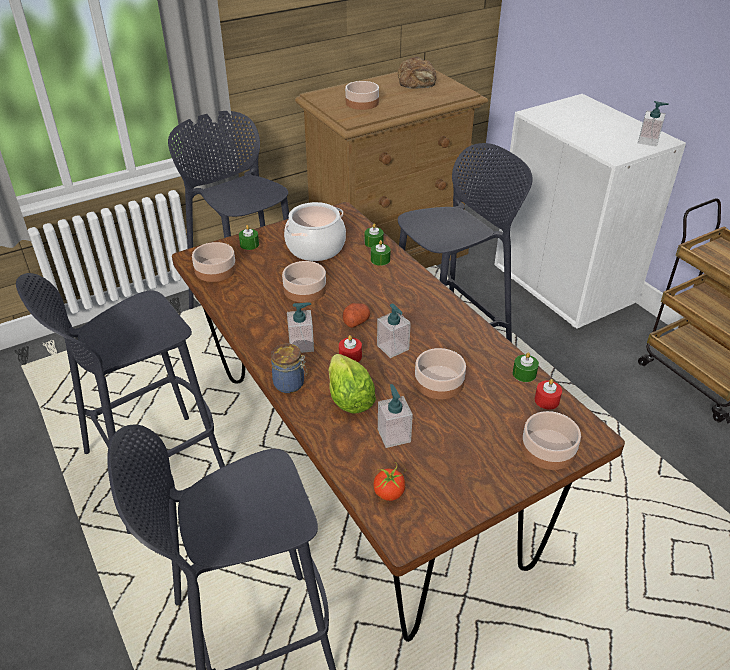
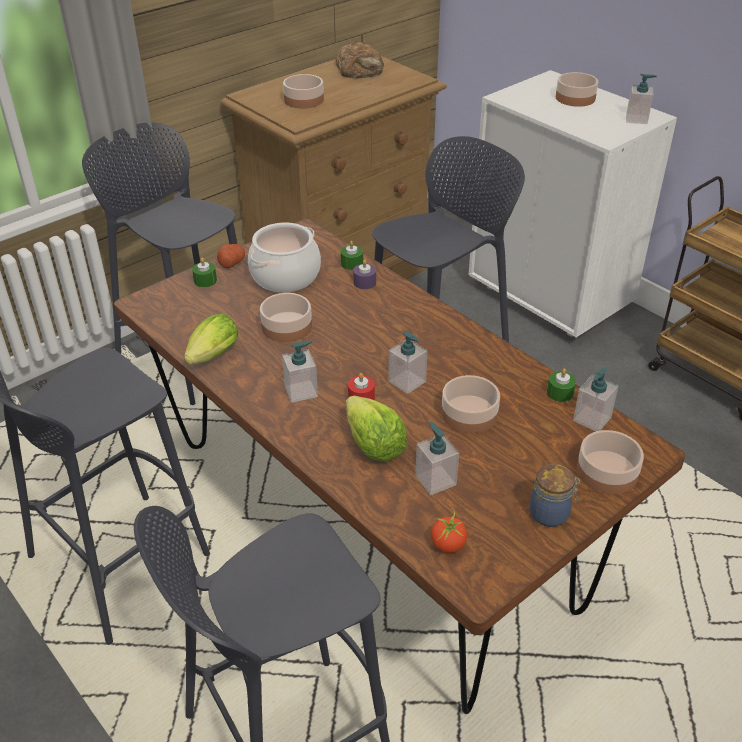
camera: 10 degrees left, 0 degrees up
(215, 269) = (172, 314): bowl -> bowl (574, 98)
(236, 308) = (211, 358): none -> lettuce
(290, 384) = (301, 438): jar -> jar (551, 514)
(356, 321) = (356, 356): potato -> potato (231, 263)
(380, 260) = (364, 282): green candle -> purple candle
(546, 400) = (592, 419): red candle -> soap dispenser

